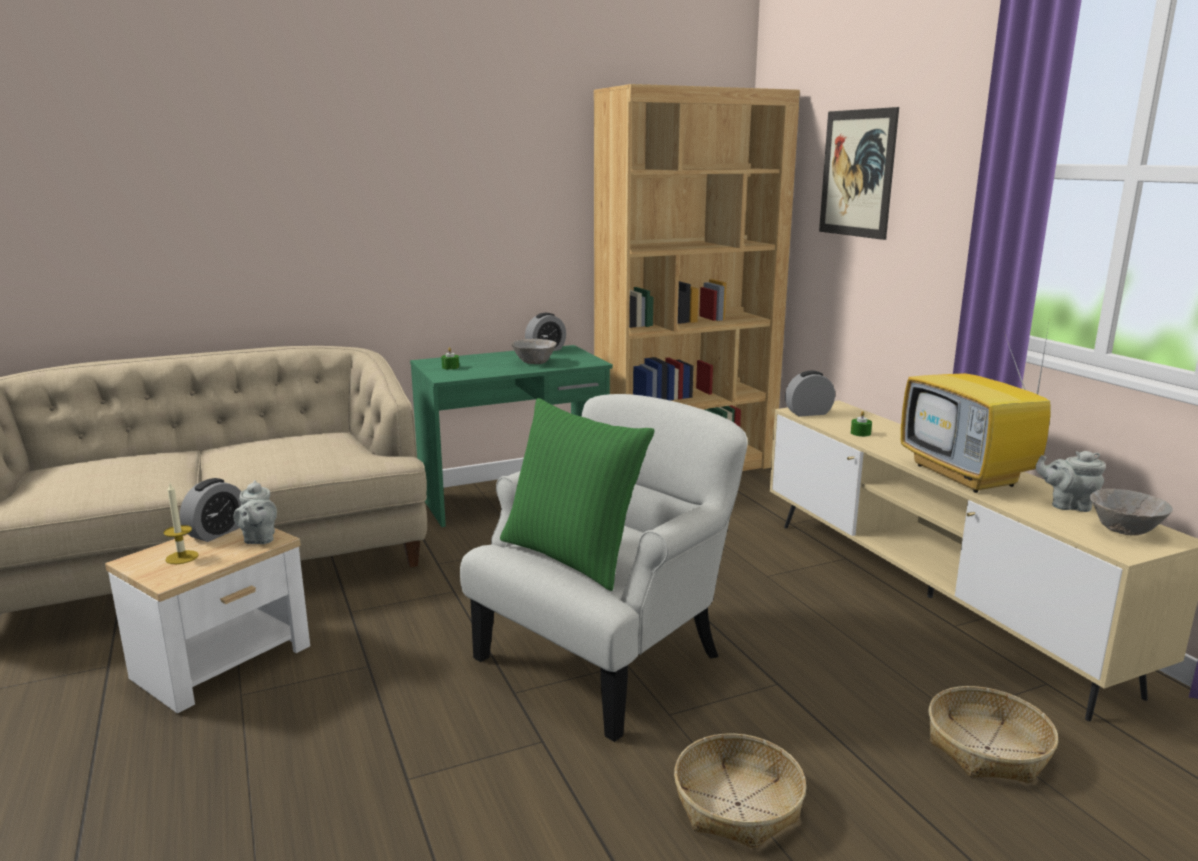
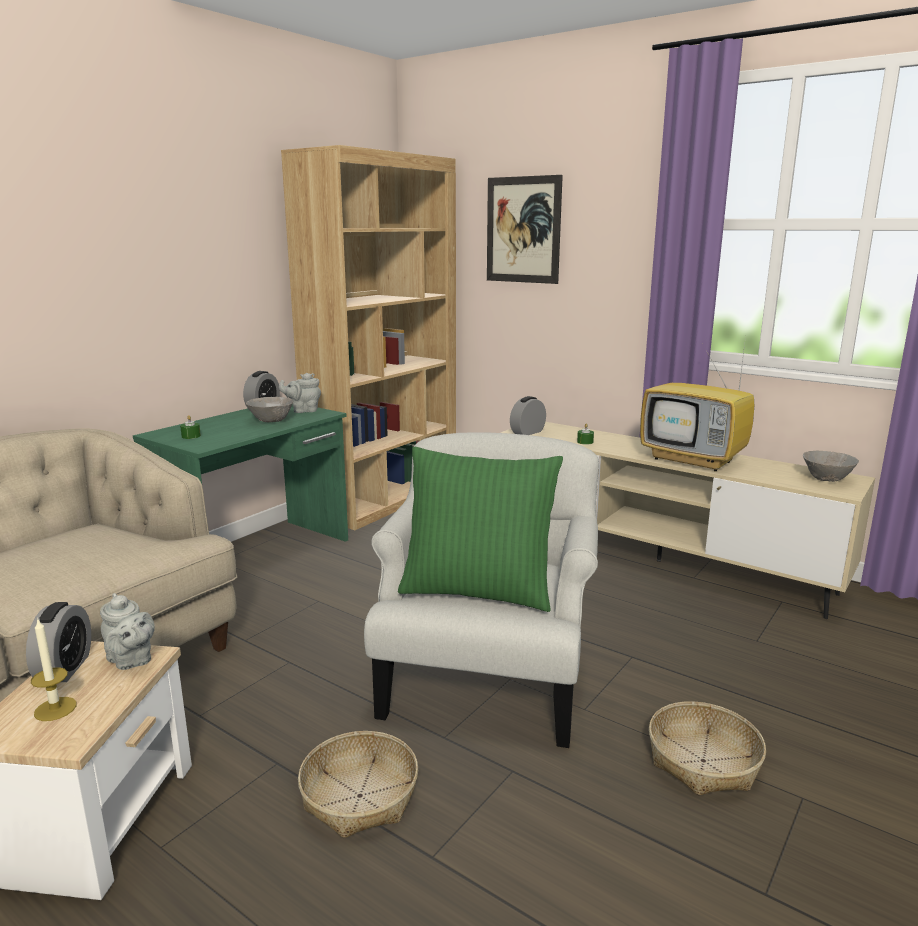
camera: 30 degrees left, 0 degrees up
(987, 748) = (797, 657): basket -> basket (359, 796)
(1067, 505) = (775, 469): grey teapot -> grey teapot (303, 410)

